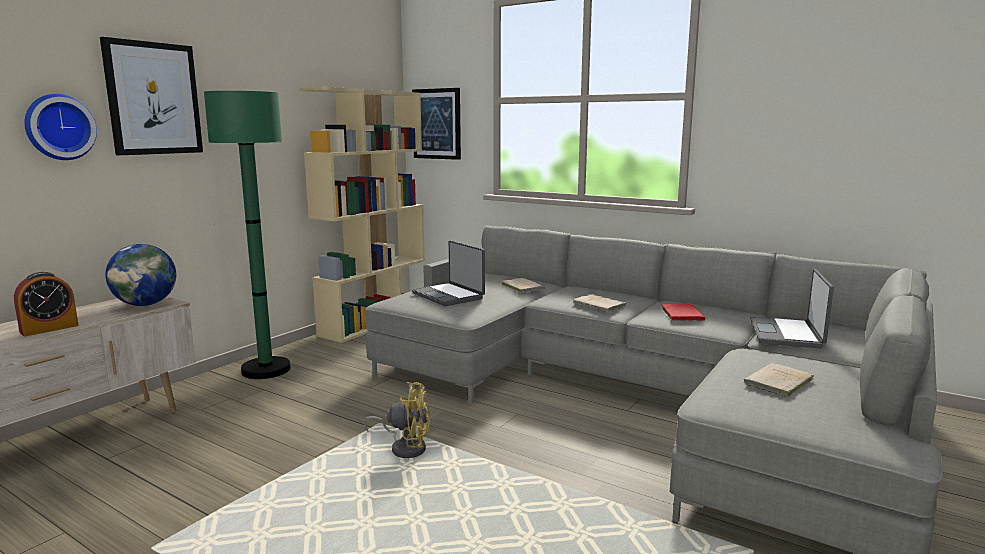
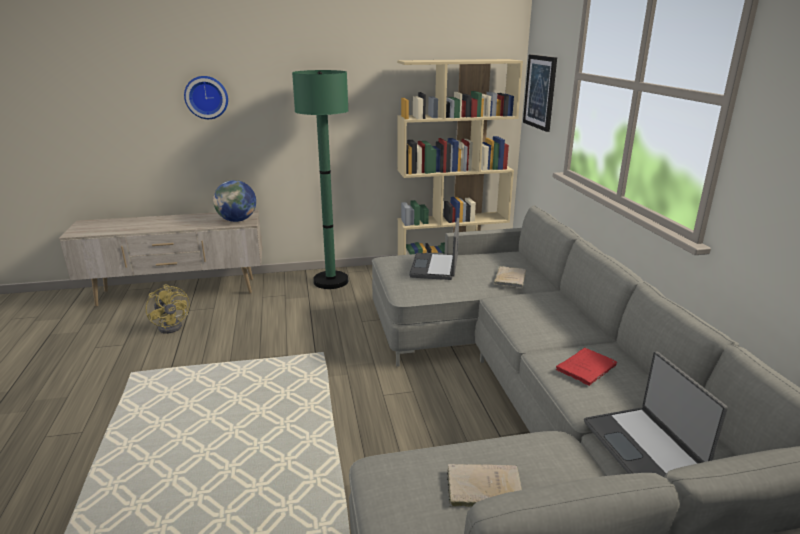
camera: 45 degrees right, 10 degrees up
(49, 328) = (174, 225): alarm clock -> none
(153, 99) = (271, 75): picture -> none
(405, 447) = (307, 378): yellow fan -> yellow fan (173, 325)
(600, 305) = (531, 324): beige book -> none
(787, 334) = (644, 447): laptop -> laptop turned 75 degrees counterclockwise

